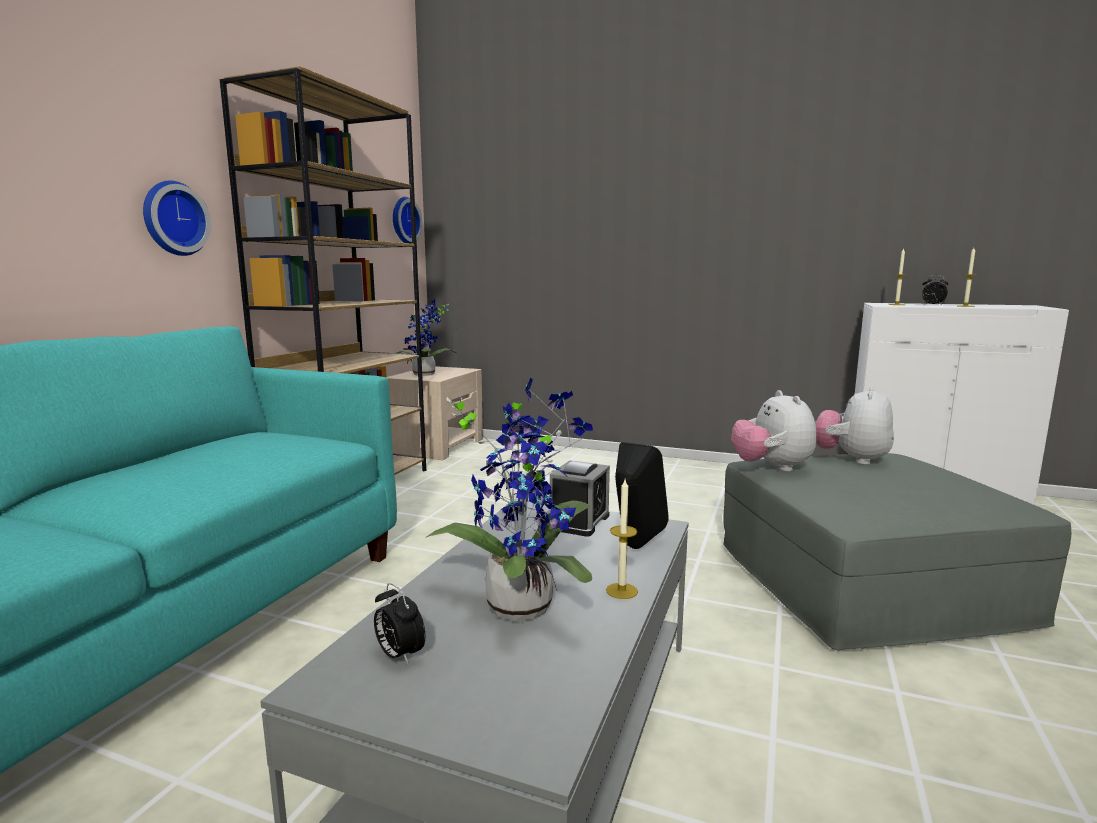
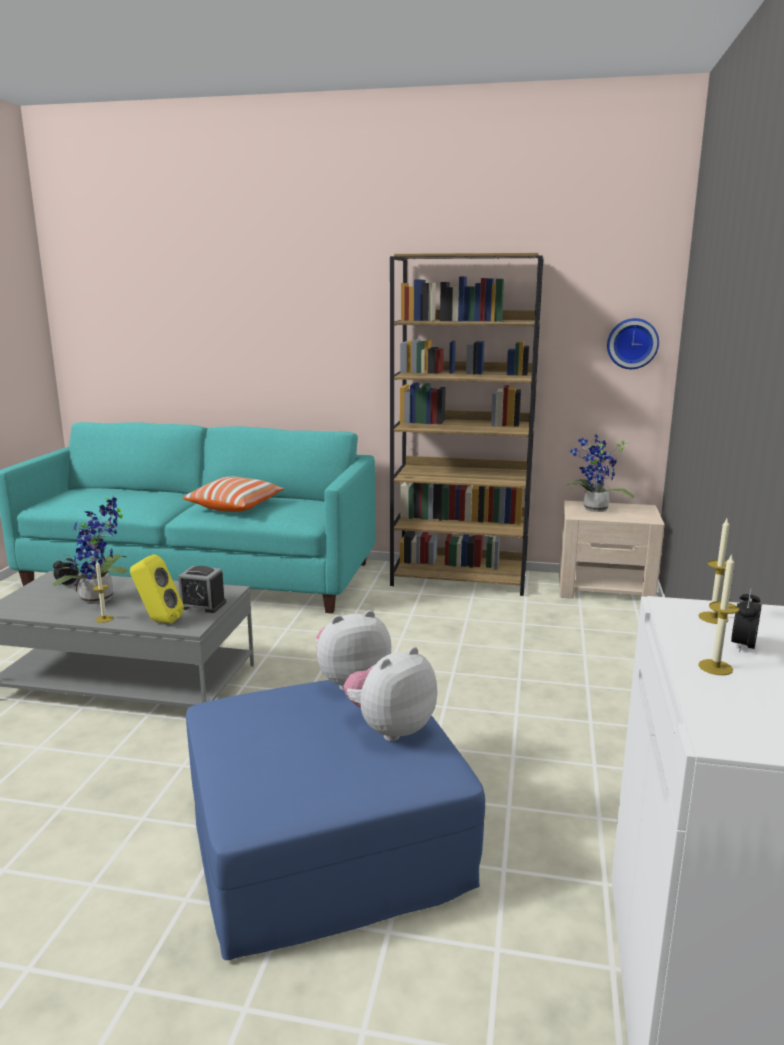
camera: 80 degrees right, 5 degrees up
(173, 219) = (359, 358): wall clock -> none
(197, 469) = (235, 506): none -> pillow
(635, 548) = (158, 621): black speaker -> yellow speaker
(851, 459) = (390, 728): plush toy -> plush toy turned 60 degrees counterclockwise
(867, 582) = (325, 840): grey ottoman -> blue ottoman

